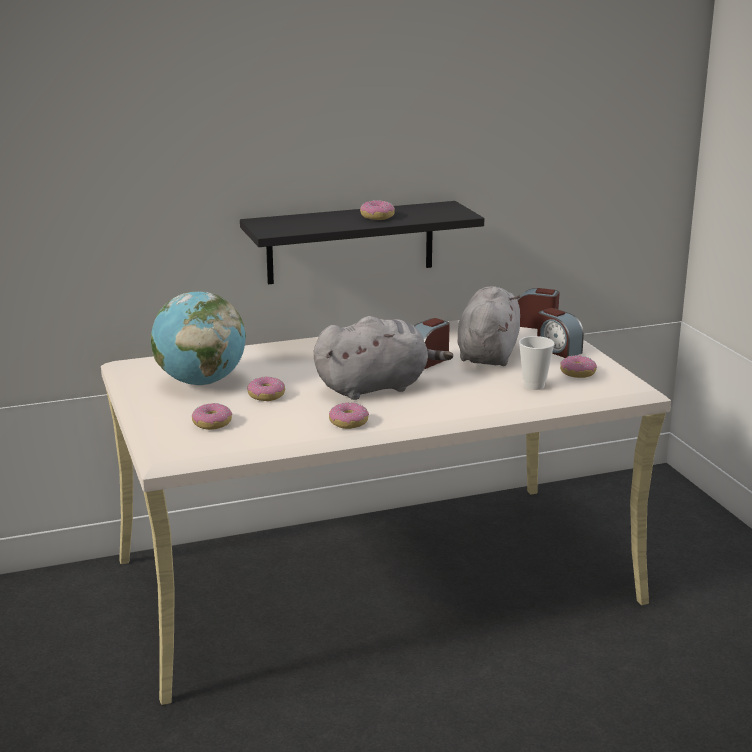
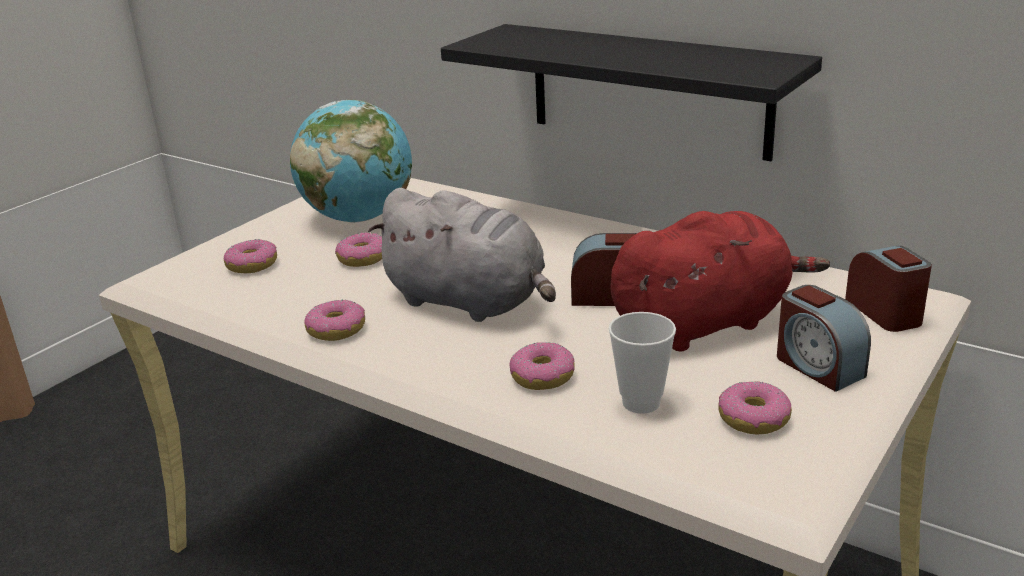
camera: 55 degrees right, 5 degrees up
(377, 217) = (641, 53): donut -> donut (542, 376)
(488, 353) = (705, 323): grey plush toy -> red plush toy
(557, 350) = (817, 366): alarm clock -> alarm clock turned 45 degrees counterclockwise

